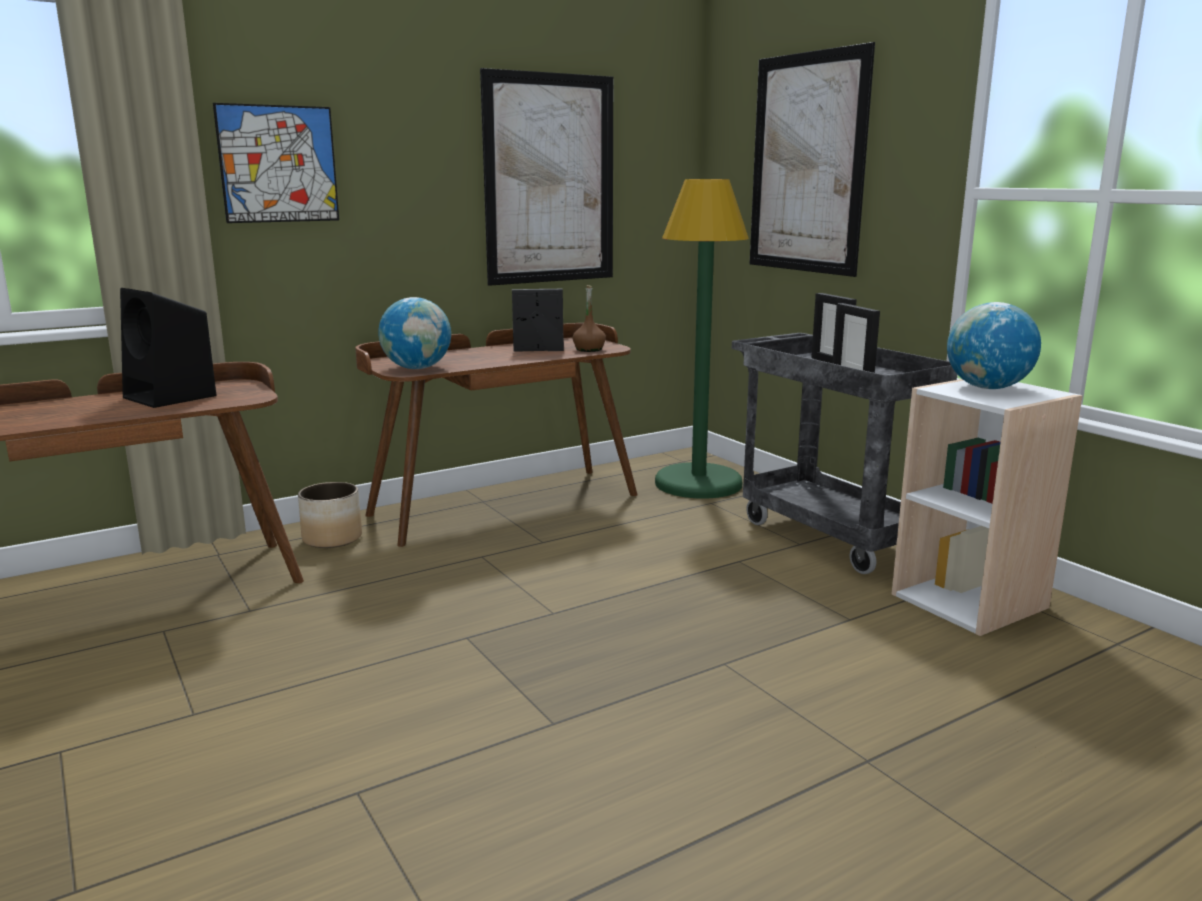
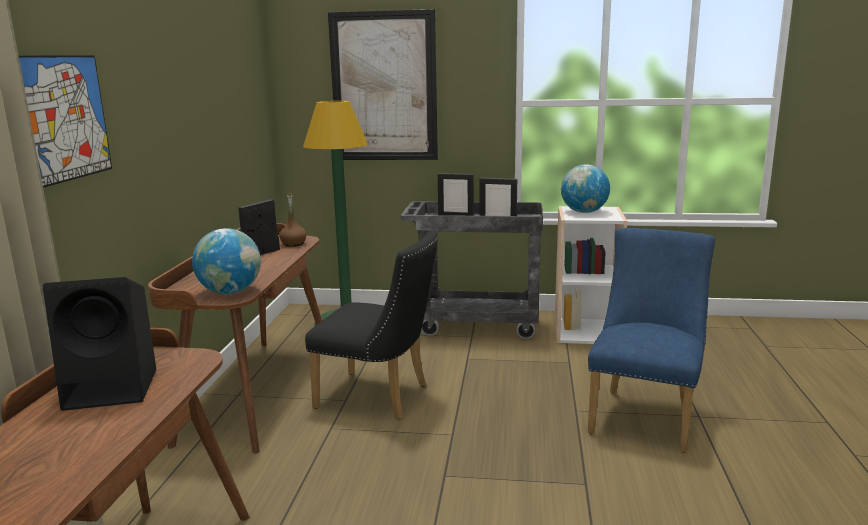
camera: 50 degrees left, 0 degrees up
(333, 538) = (187, 476): planter -> none
(550, 180) = (213, 110): picture -> none
(572, 554) = (380, 398): none -> black chair
(794, 715) = (645, 415): none -> blue chair

